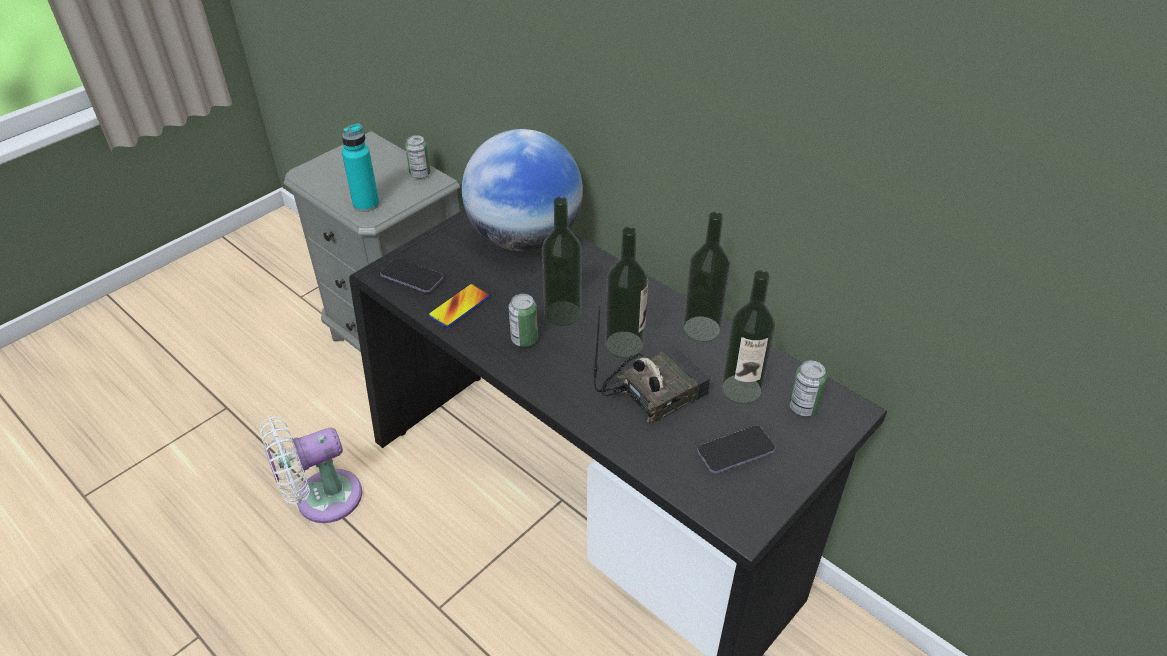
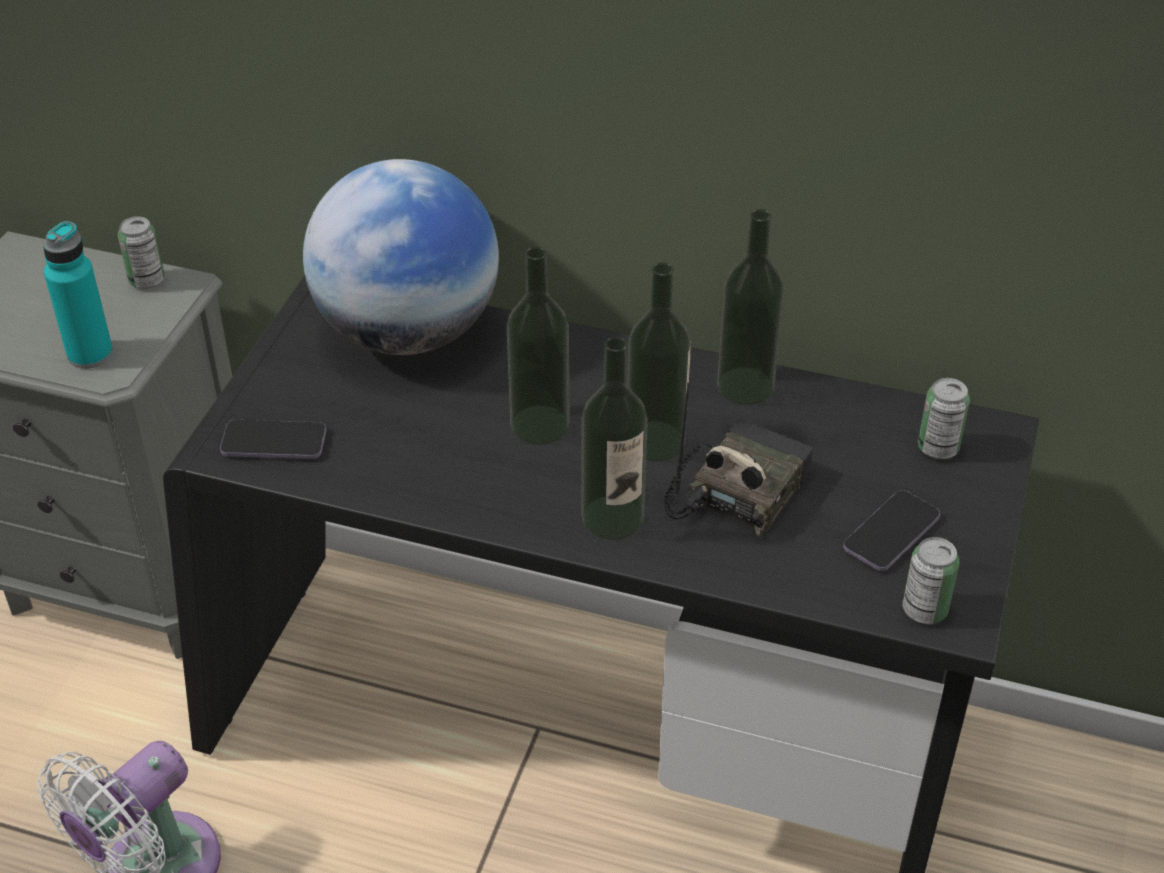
camera: 25 degrees left, 0 degrees up
(459, 306) = (380, 463): phone -> none
(524, 339) = (510, 479): can -> can (924, 610)
(741, 389) = (847, 450): bottle -> bottle (612, 517)

